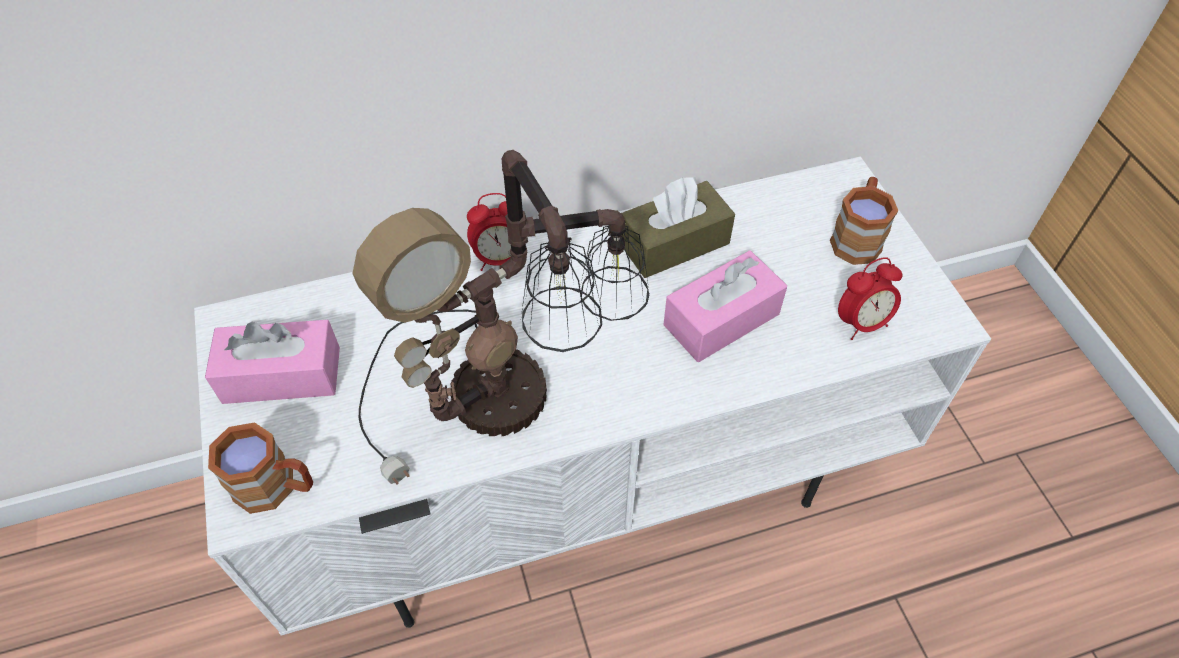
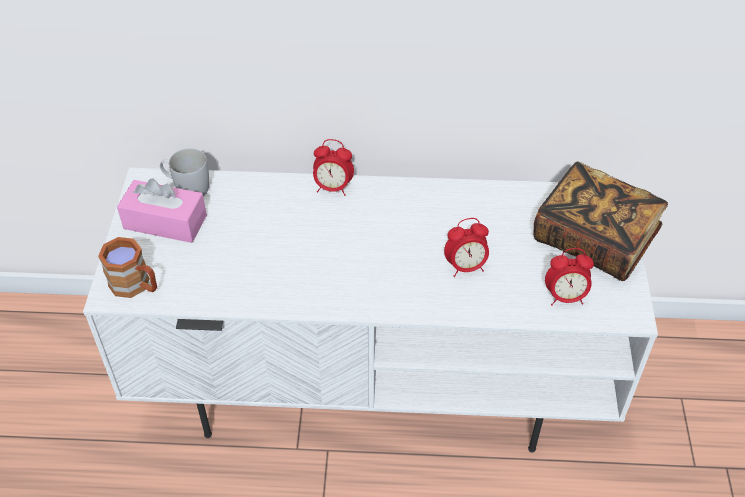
camera: 20 degrees right, 5 degrees down
(293, 314) = (186, 187): none -> white mug
(506, 396) = (298, 274): table lamp -> none
(674, 243) = (457, 209): brown tissue box -> none
(721, 319) = (465, 267): pink tissue box -> alarm clock
(857, 237) = (594, 239): brown mug -> book

